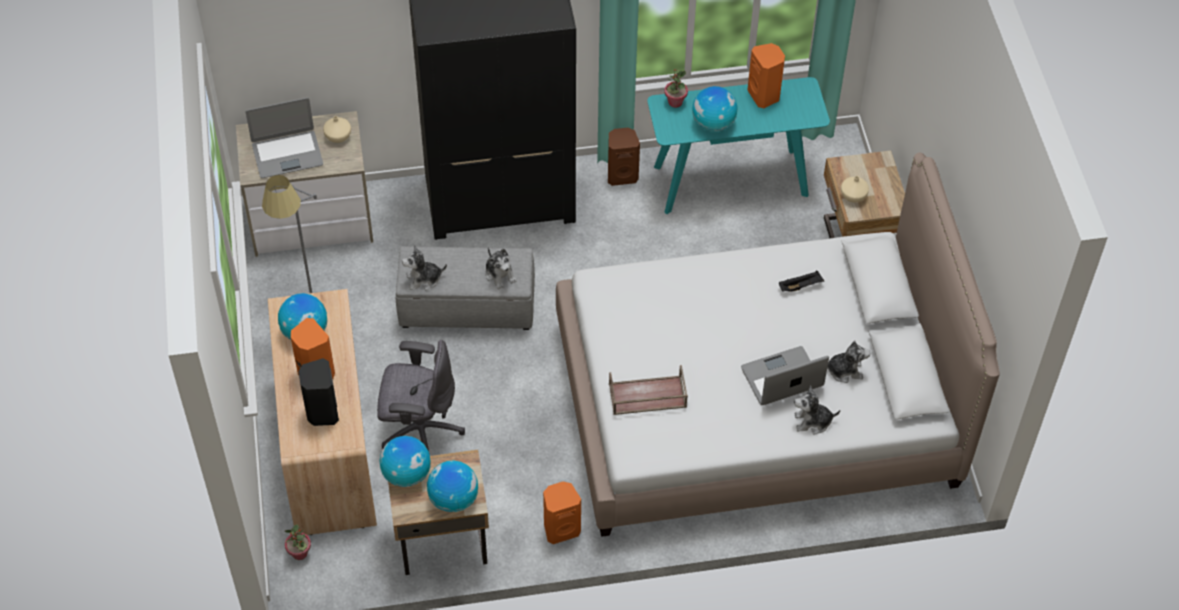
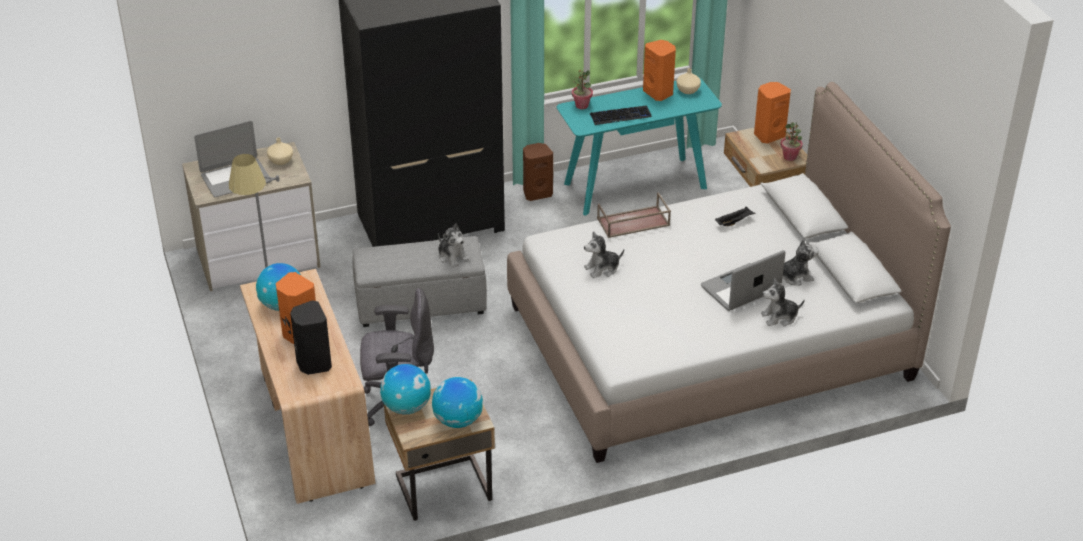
camera: 10 degrees left, 15 degrees down
(300, 553) = (303, 518): potted plant -> potted plant (790, 157)
(424, 279) = (382, 269): plush toy -> plush toy (602, 269)
(561, 528) = (556, 462): orange speaker -> orange speaker (768, 135)
(646, 396) = (620, 318): brown tray -> brown tray (633, 222)
(713, 123) = (620, 116): globe -> keyboard
(854, 196) = (759, 155): beige vase -> beige vase (688, 90)

